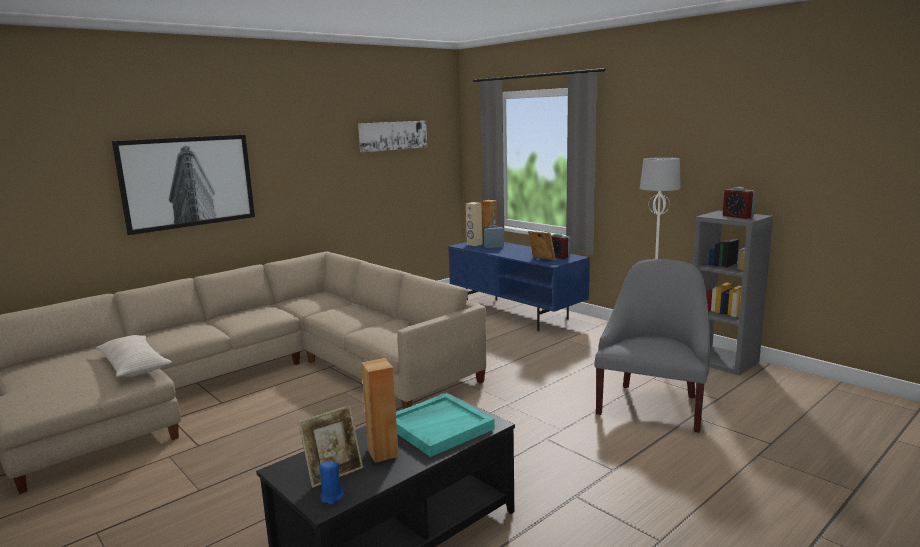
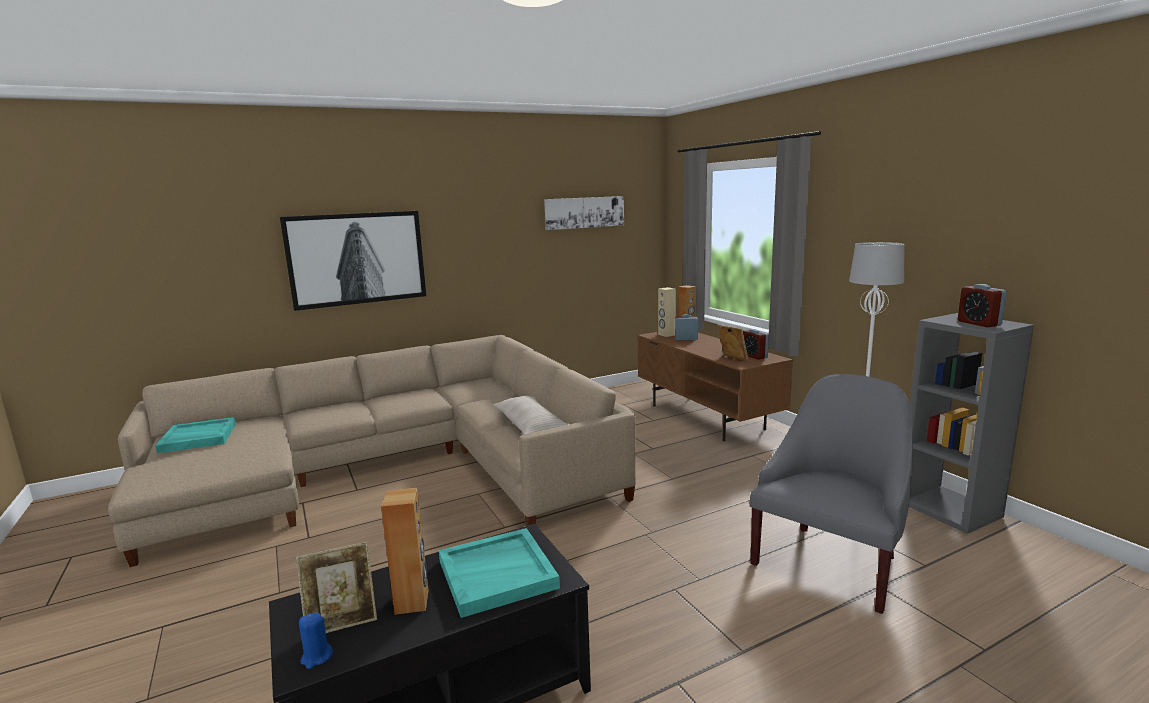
camera: 15 degrees right, 0 degrees up
(53, 366) = (197, 438): none -> turquoise tray
(134, 365) = (266, 445): beige pillow -> beige pillow (530, 426)
(516, 314) = (707, 417): blue tv stand -> brown tv stand

